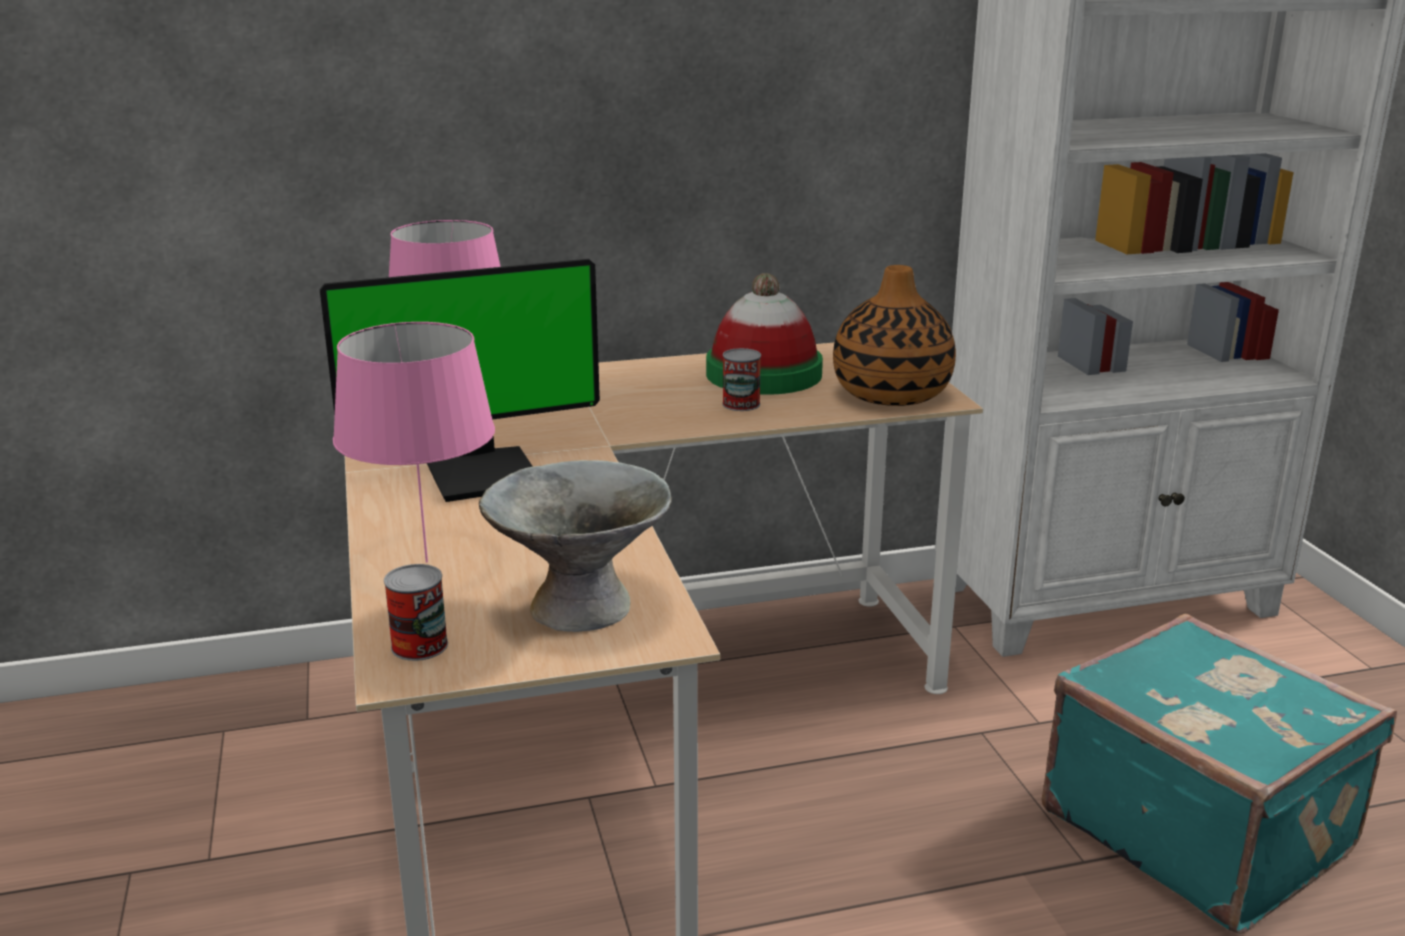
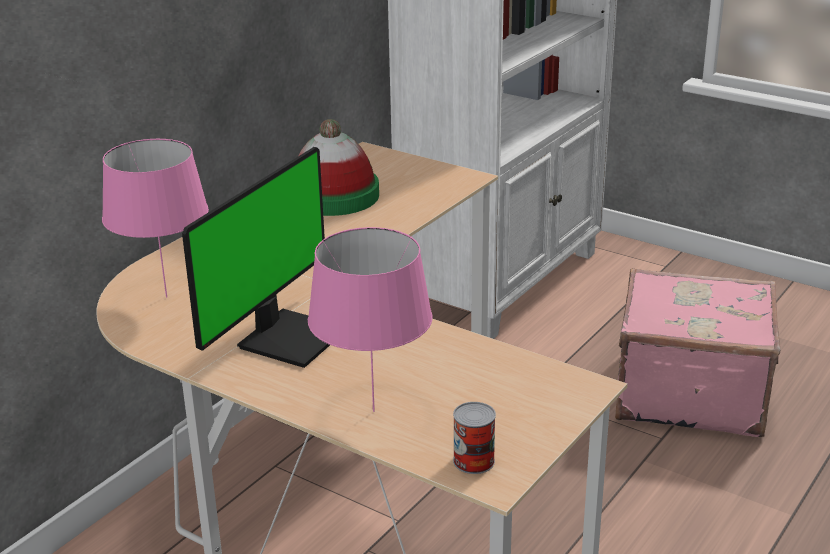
camera: 40 degrees left, 5 degrees up
(581, 608) = (516, 394): grey bowl -> none
(741, 404) = (359, 223): can -> none
(891, 394) = (434, 183): vase -> none
(1198, 828) = (689, 392): turquoise suitcase -> pink suitcase

